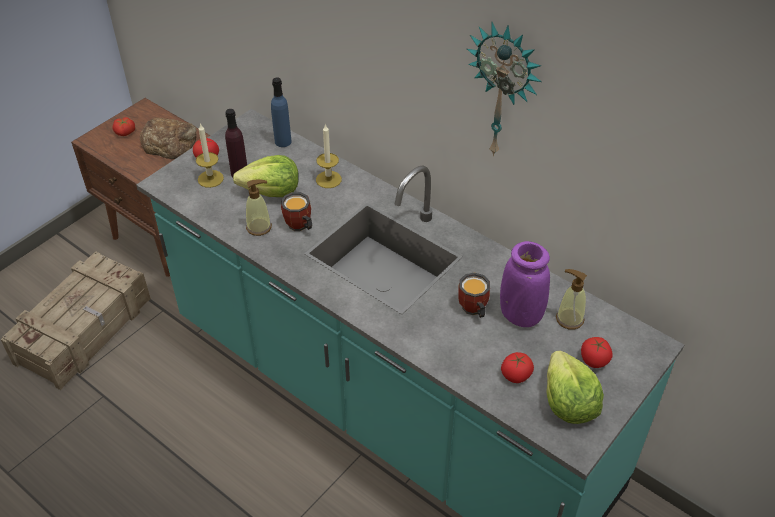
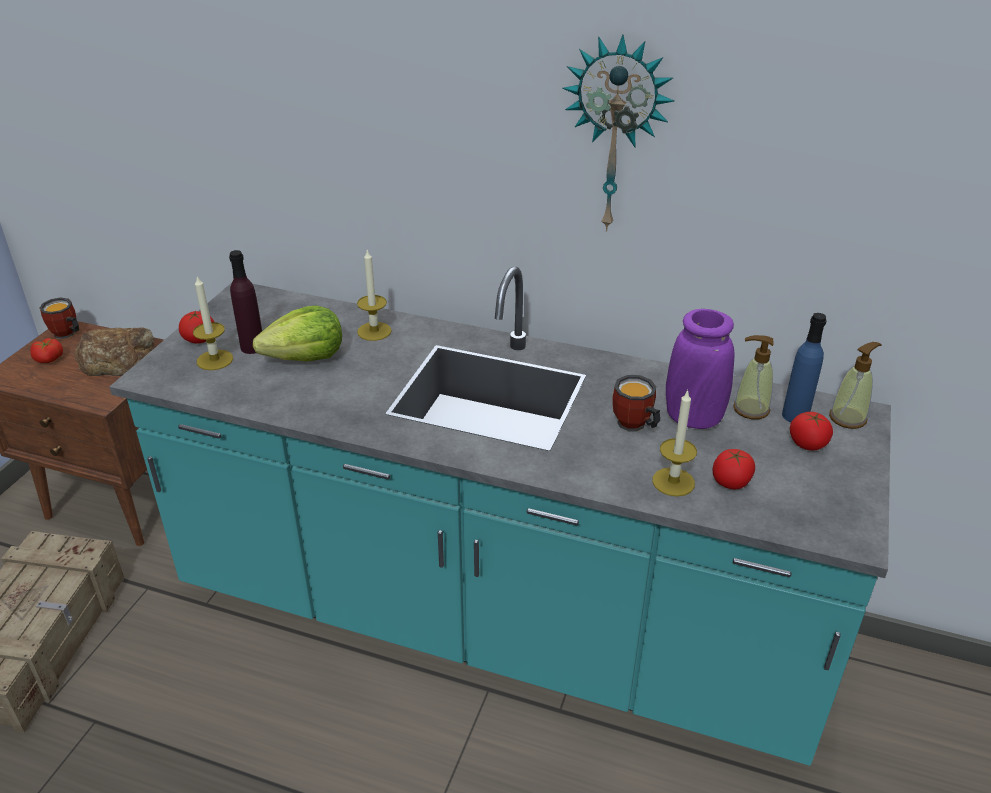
camera: 20 degrees left, 10 degrees down
(259, 227) = (309, 398): soap dispenser -> soap dispenser (848, 418)
(283, 141) = (294, 305): blue bottle -> blue bottle (795, 415)
(298, 227) = (362, 387): mug -> mug (66, 335)
(474, 363) = (673, 482): none -> candle
(568, 402) = (810, 495): lettuce -> none

